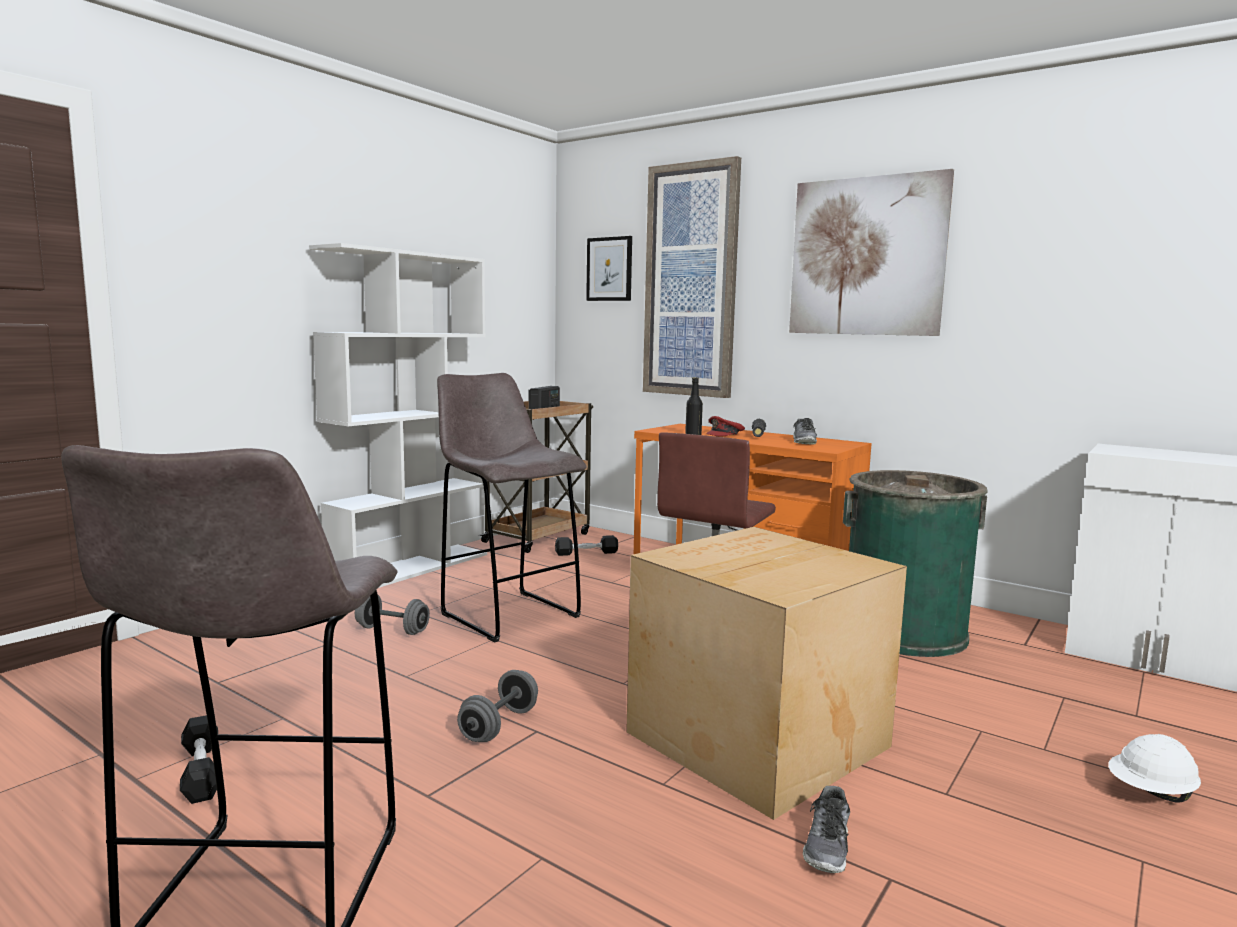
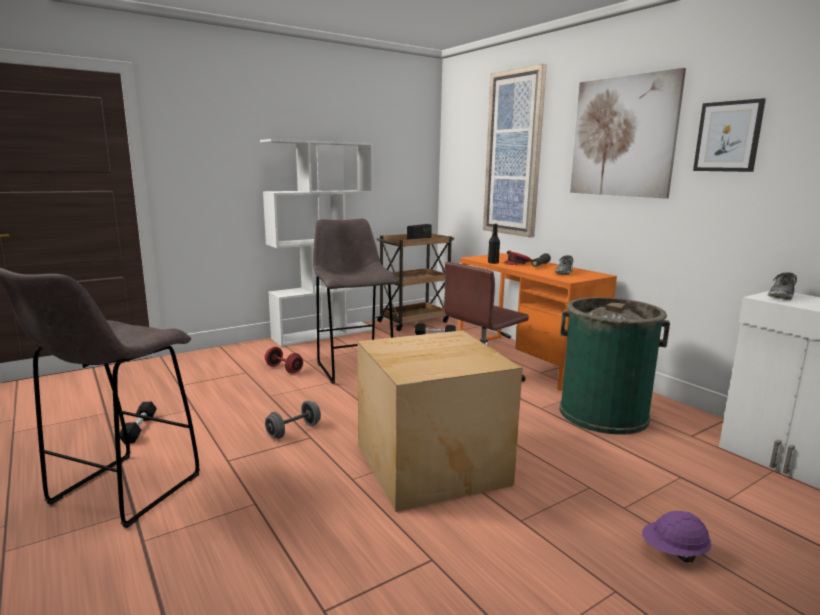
camera: 20 degrees right, 5 degrees up
(392, 630) = (284, 369): grey dumbbell -> red dumbbell
(609, 269) = (468, 145): picture -> picture (728, 136)
(828, 847) = (412, 534): shoe -> shoe (782, 296)
(1151, 794) = (674, 553): white hard hat -> purple hard hat

